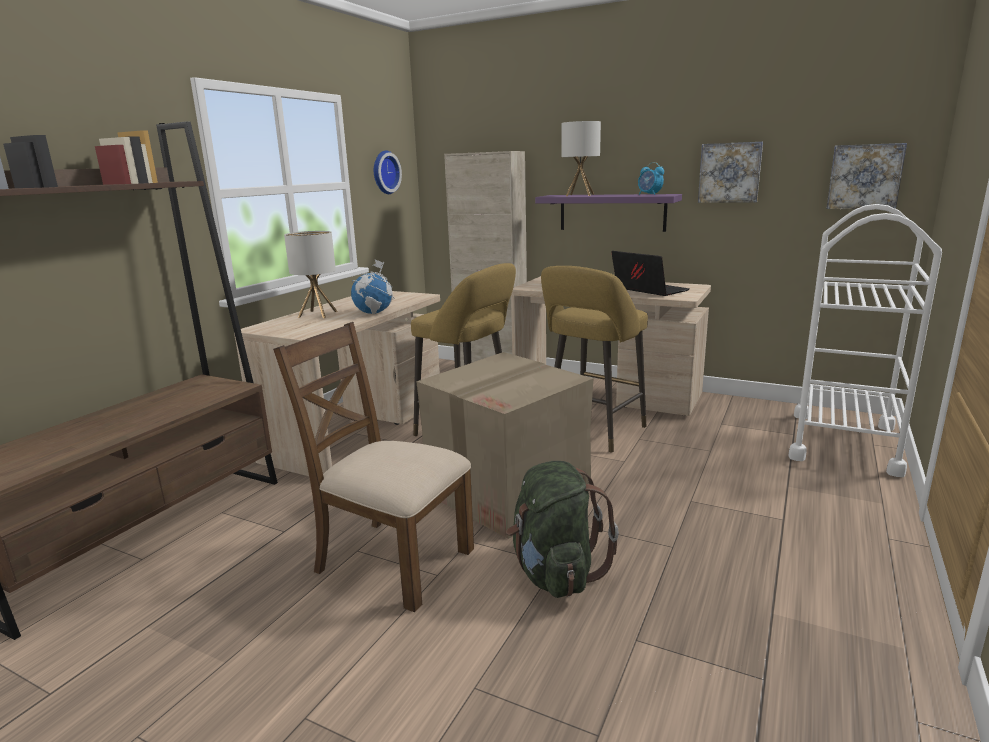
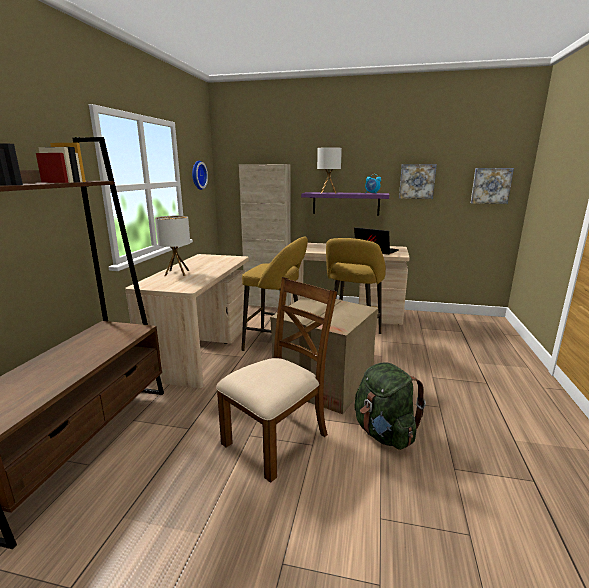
camera: 15 degrees left, 0 degrees up
(374, 313) = (217, 271): globe -> none
(392, 560) = (277, 439): brown chair -> brown chair turned 120 degrees clockwise
(843, 442) = (489, 334): white cart -> none

